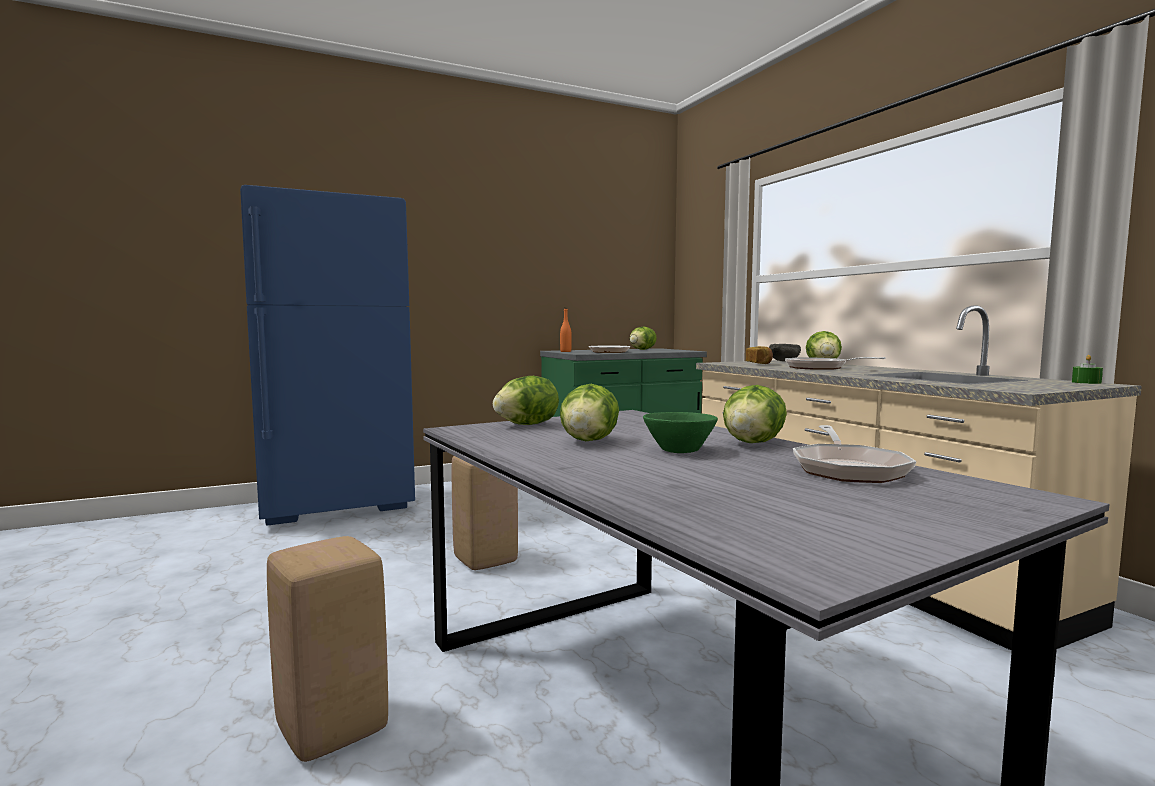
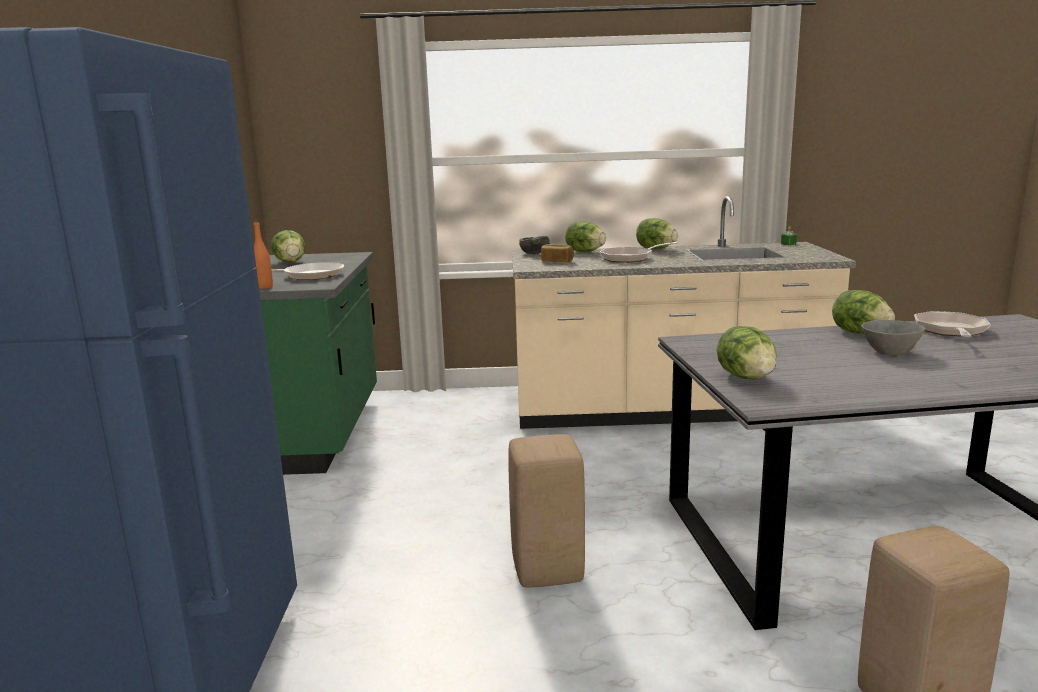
camera: 65 degrees left, 10 degrees up
(589, 441) = (846, 368): lettuce -> lettuce (655, 249)
(681, 450) = (889, 351): green bowl -> grey bowl
(847, 469) = (951, 331): frying pan -> frying pan turned 105 degrees counterclockwise

